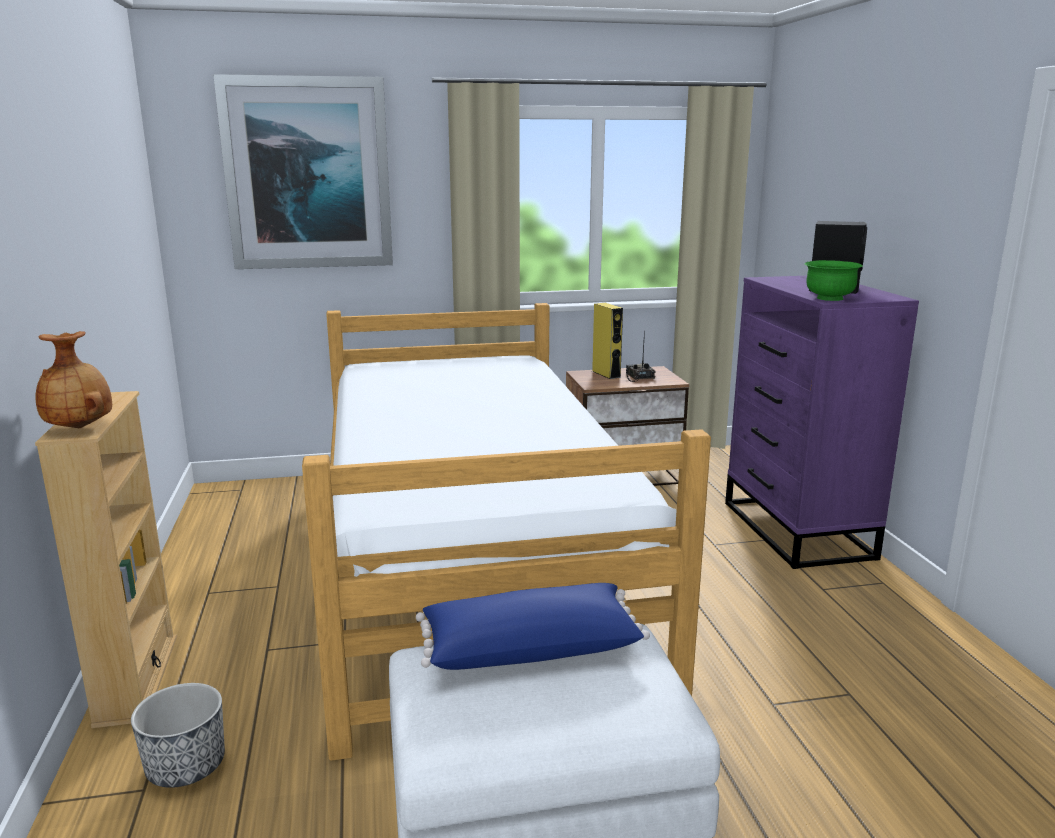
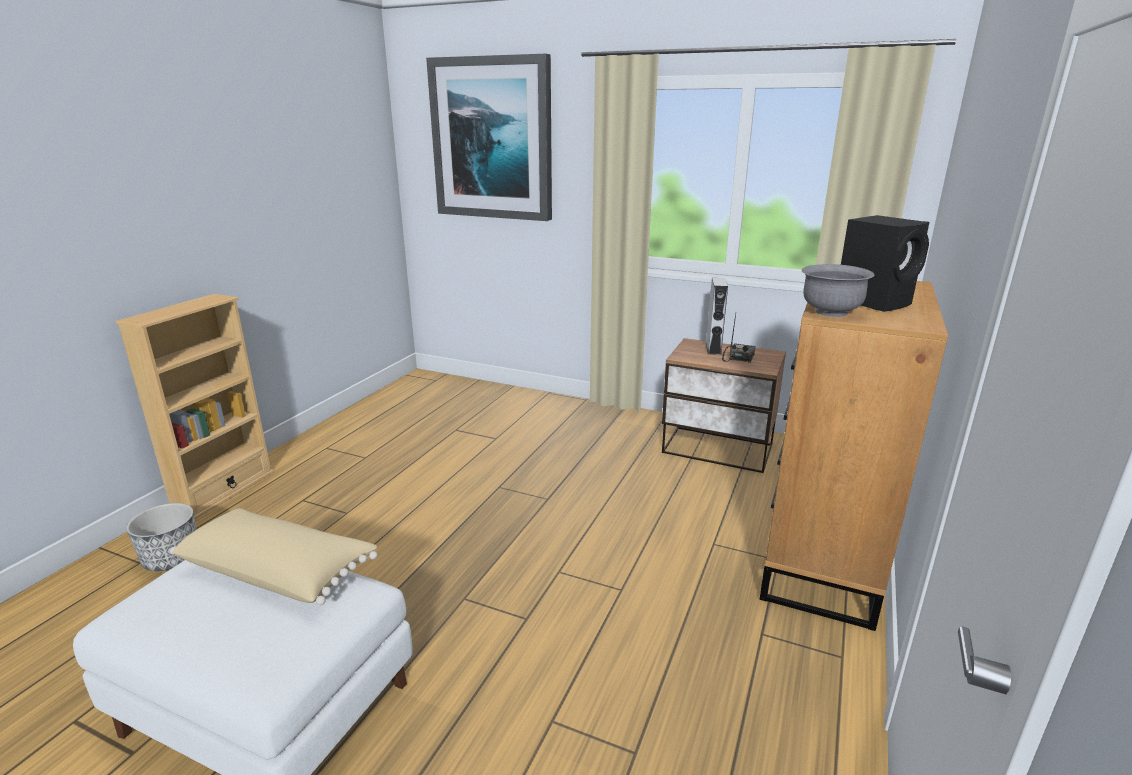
camera: 35 degrees right, 5 degrees up
(80, 427) = (151, 316): brown vase -> none
(472, 569) = (492, 490): bed -> none
(529, 647) = (279, 571): blue pillow -> beige pillow
(606, 374) = (713, 348): yellow speaker -> grey speaker
(797, 530) = (821, 562): purple dresser -> brown dresser
(829, 298) = (830, 312): green bowl -> grey bowl

